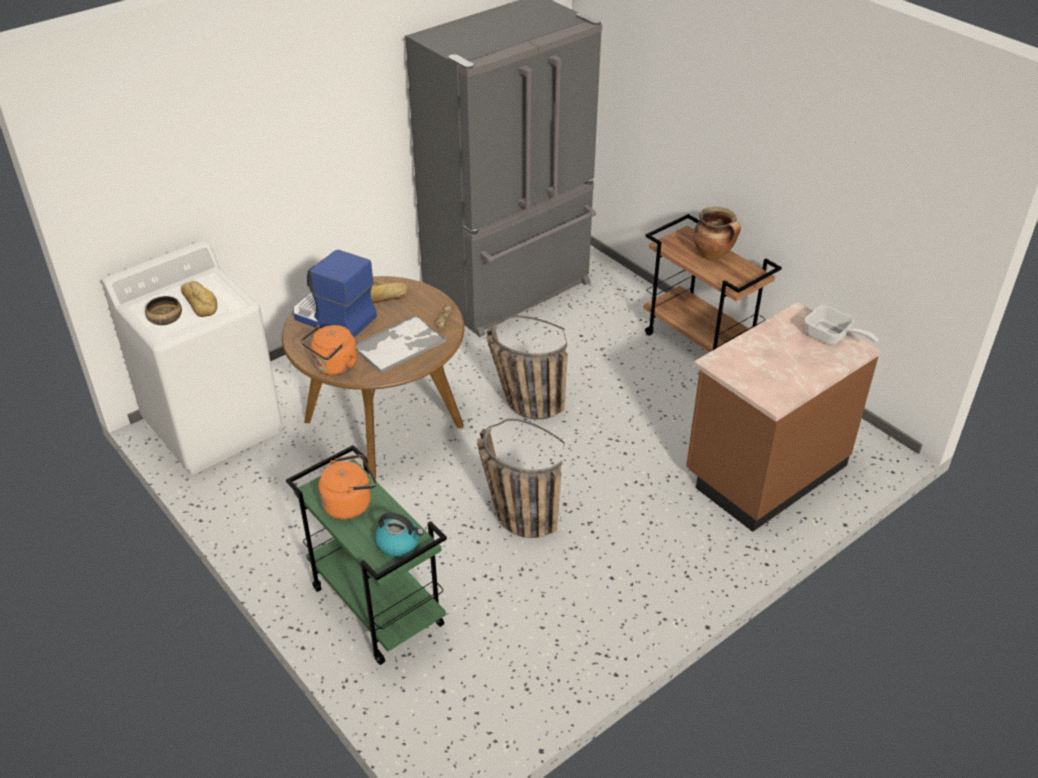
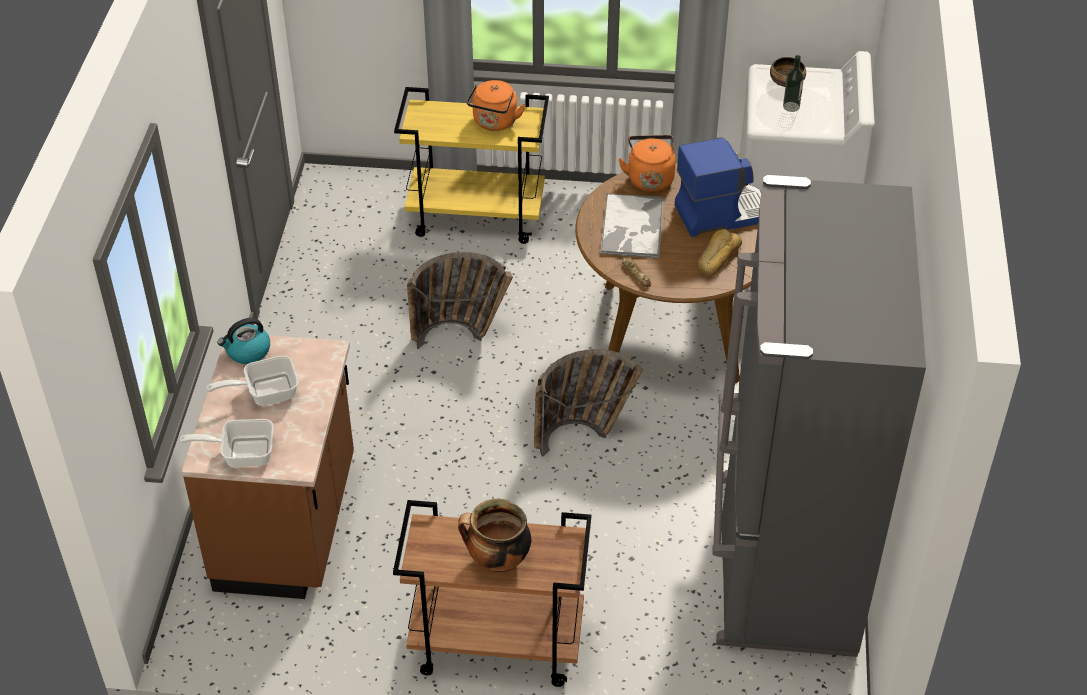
camera: 135 degrees right, 5 degrees up
(200, 302) = (791, 106): bread -> bottle
(375, 606) = (477, 217): green cart -> yellow cart
(399, 543) = (427, 123): kettle -> kettle (247, 352)
(784, 362) = (265, 392): none -> frying pan

